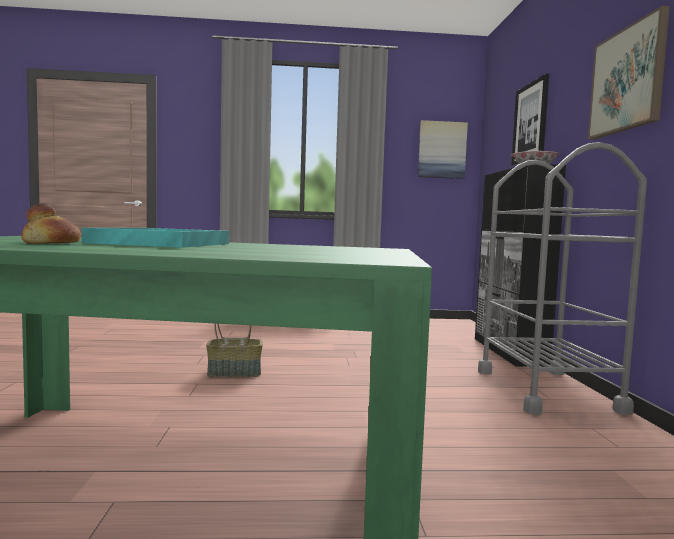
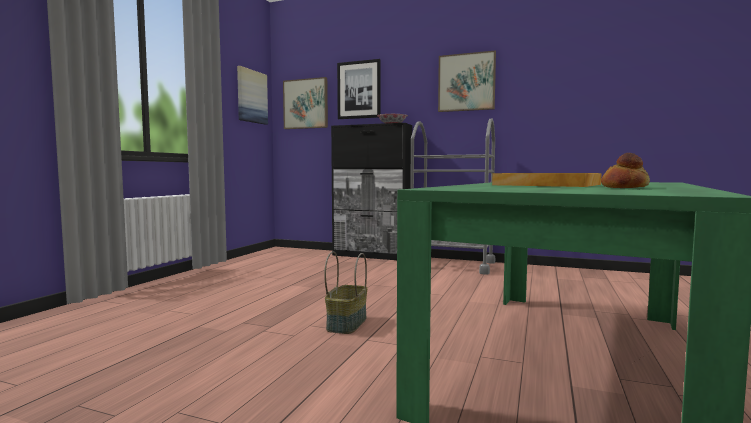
camera: 65 degrees left, 0 degrees up
(159, 243) = (548, 185): turquoise tray -> beige tray
(496, 150) = (306, 104): none -> picture

